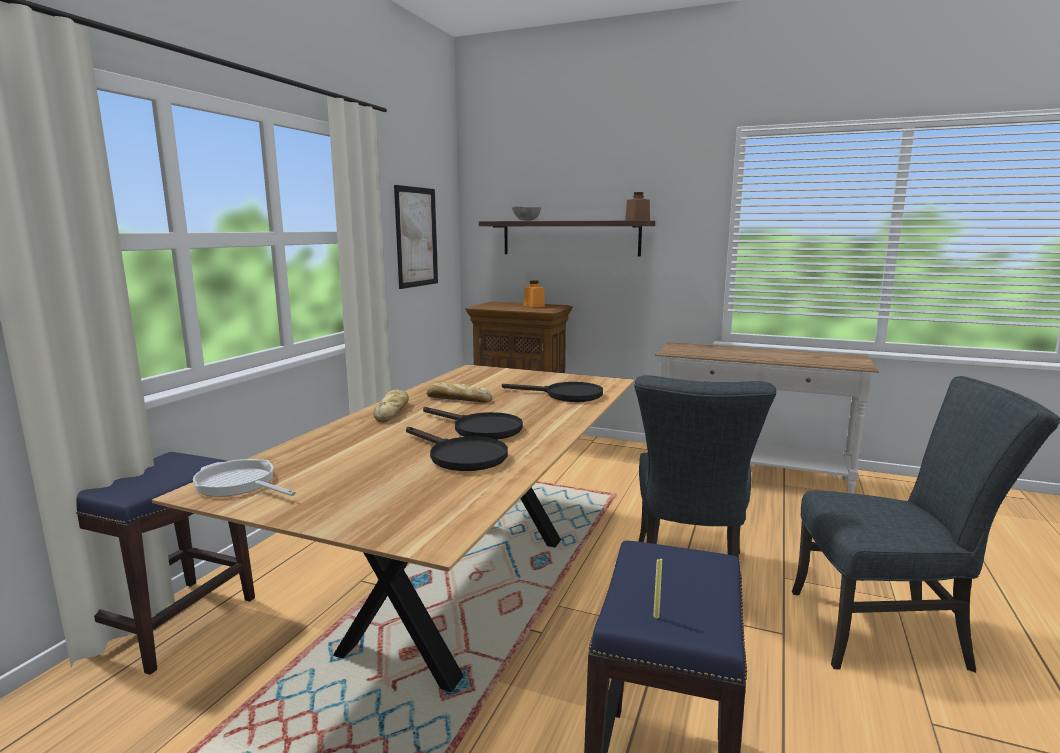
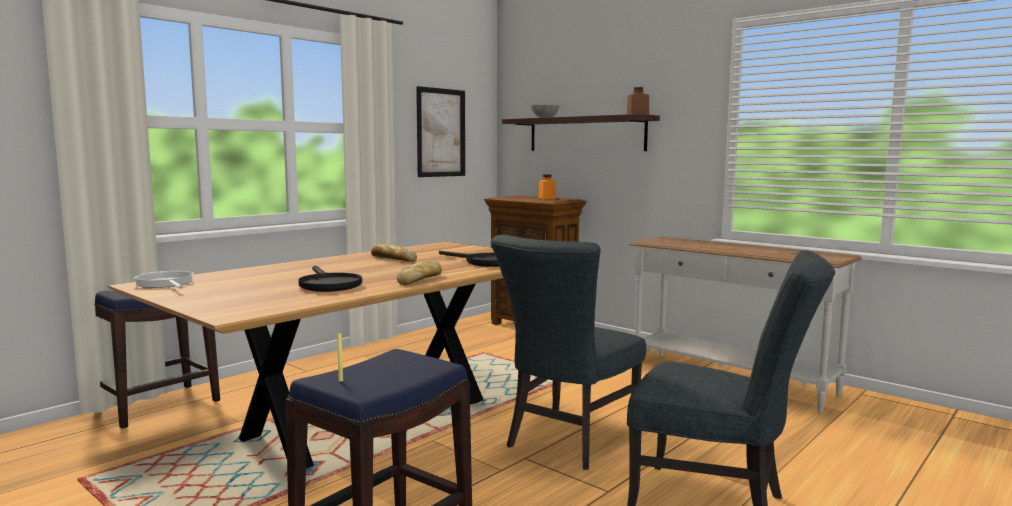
camera: 20 degrees right, 5 degrees down
(392, 411) = (330, 261): bread -> bread (420, 278)
(480, 429) = (373, 274): black frying pan -> none

